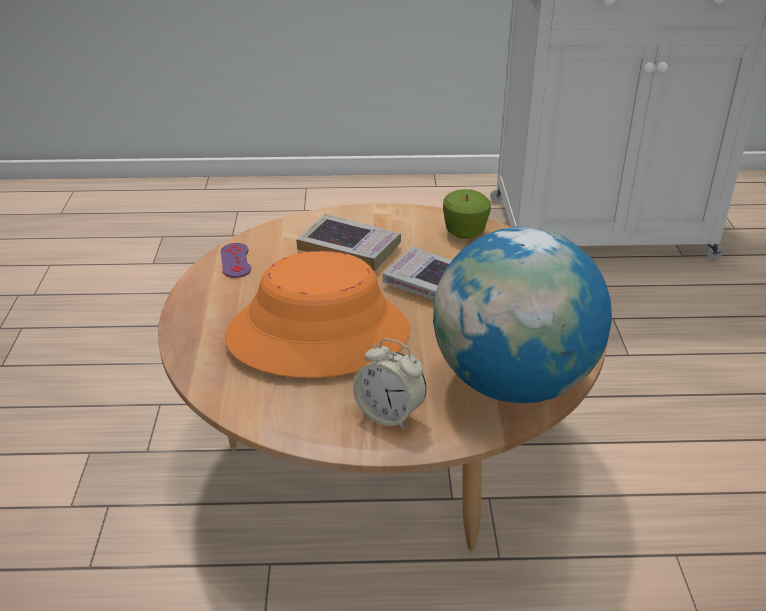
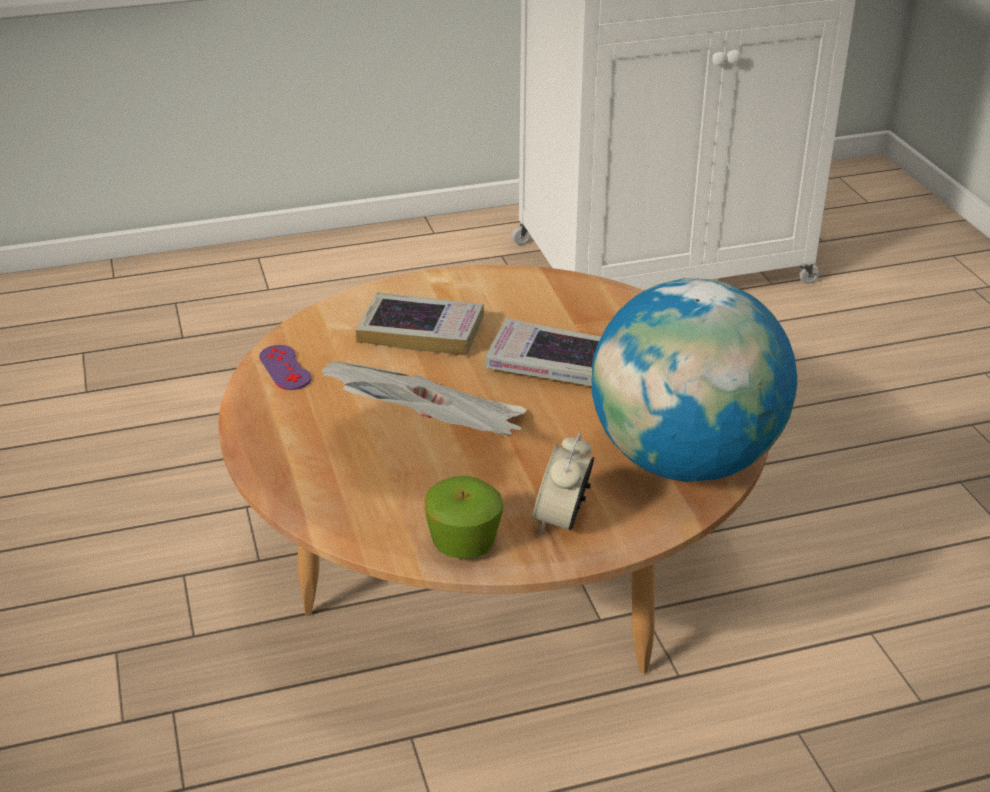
camera: 15 degrees left, 0 degrees up
(318, 334) = (435, 442): orange hat -> newspaper
(389, 414) = (562, 519): alarm clock -> alarm clock turned 90 degrees clockwise
(465, 232) = (553, 292): apple -> apple (464, 544)

